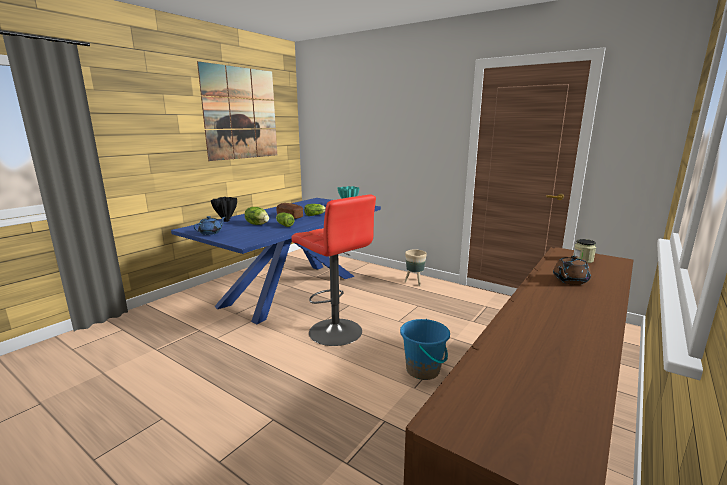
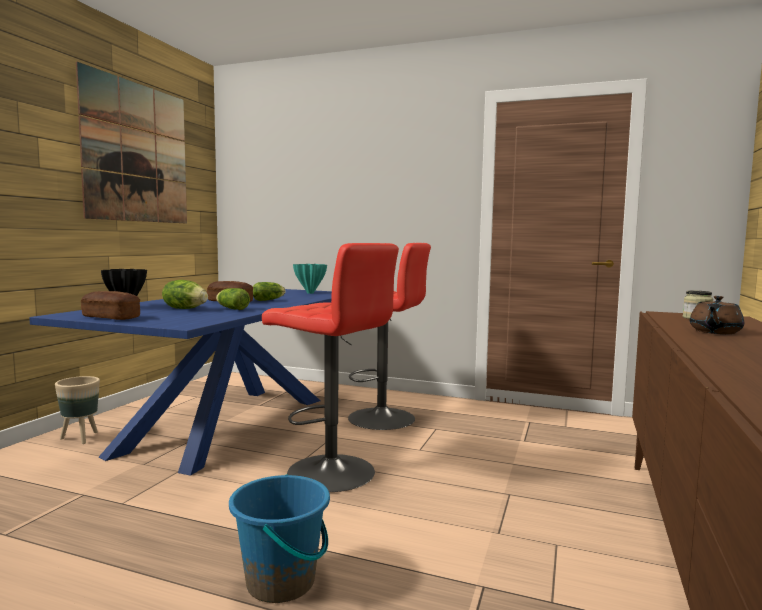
camera: 15 degrees left, 10 degrees down
(211, 233) = (111, 317): blue teapot -> bread
(386, 294) = (382, 419): none -> red stool
(414, 282) = (413, 402): beige planter -> beige planter (80, 438)
(423, 370) = (496, 508): blue bucket -> blue bucket (281, 582)

